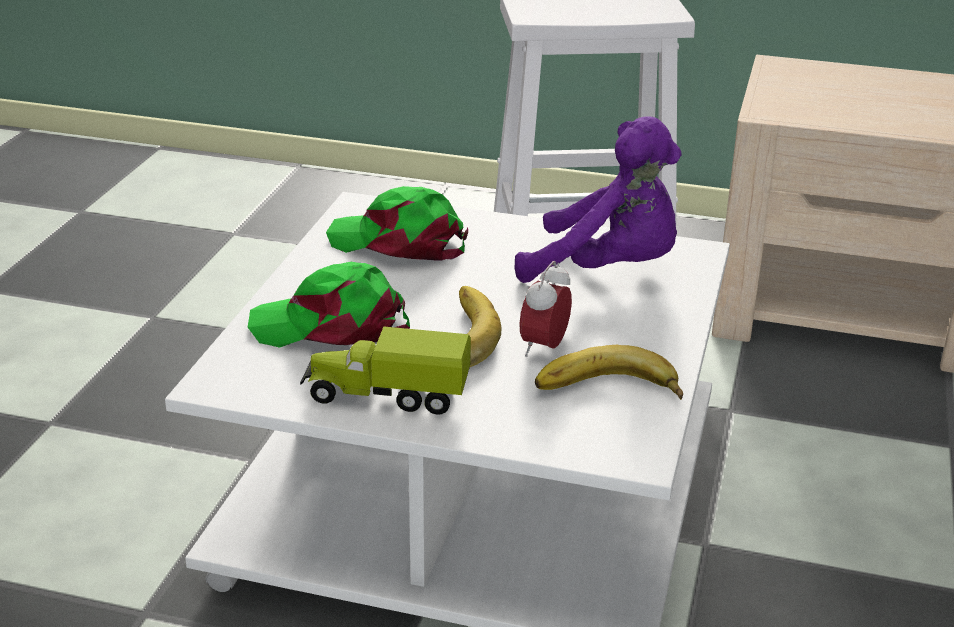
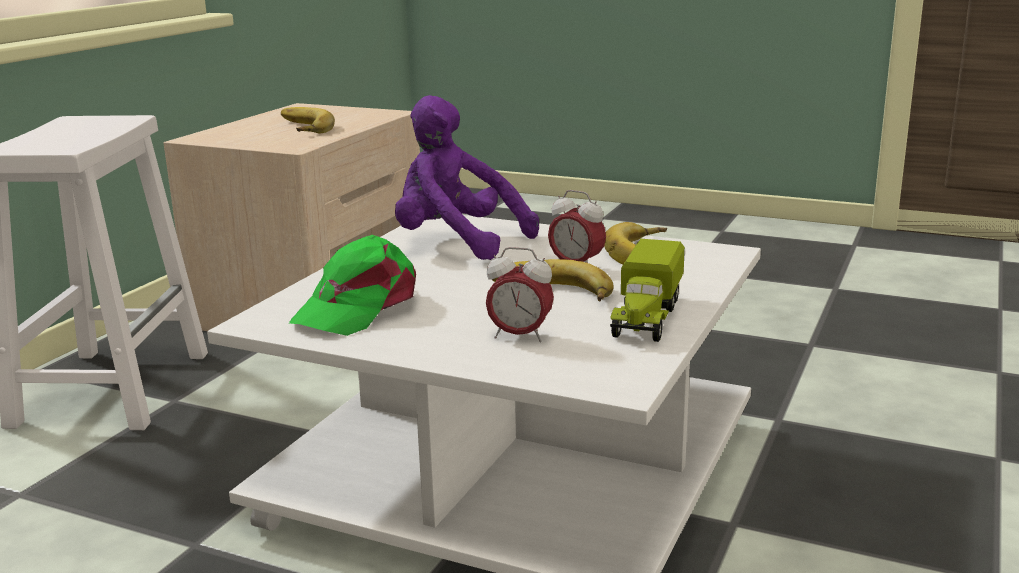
camera: 80 degrees left, 10 degrees down
(332, 326) = (520, 336): green cap -> alarm clock
(607, 270) = (456, 243): purple plush toy -> purple plush toy turned 90 degrees counterclockwise
(867, 102) = (300, 128): none -> banana

